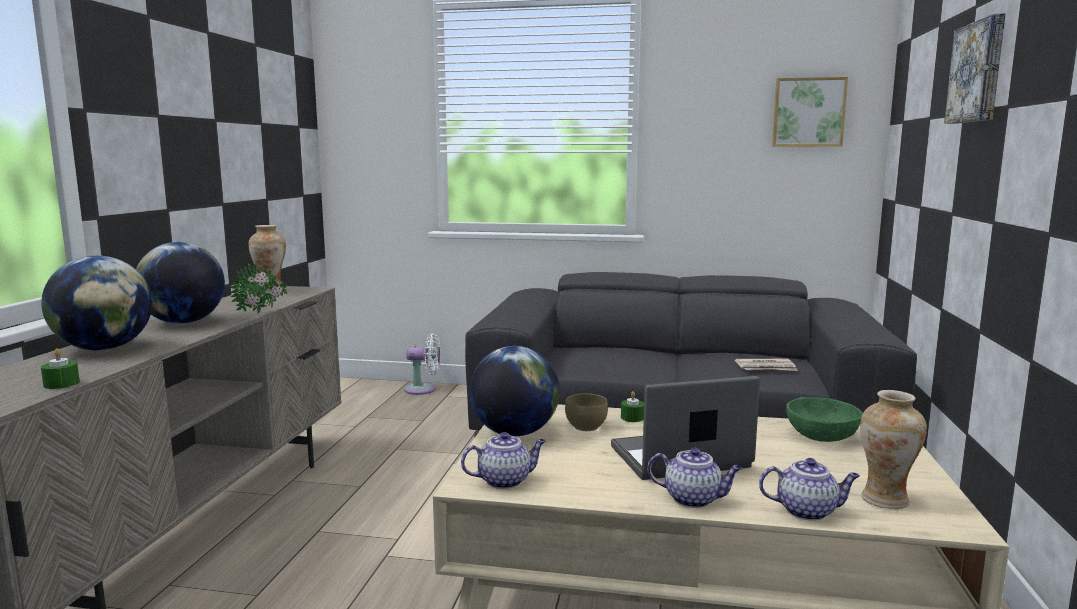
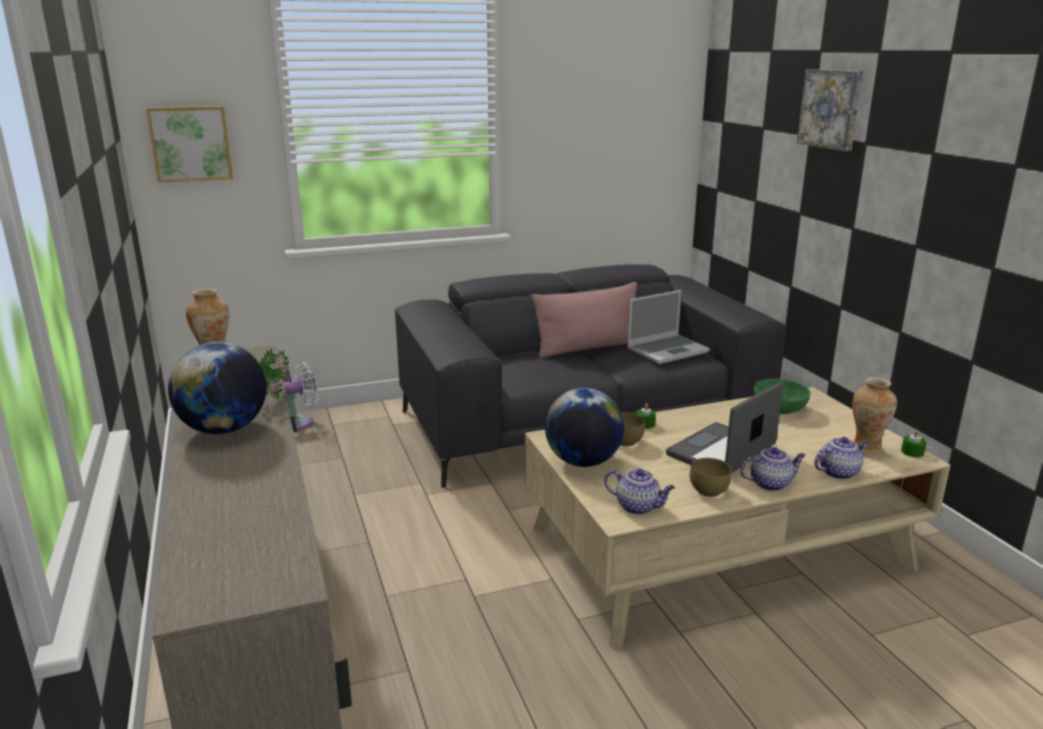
camera: 30 degrees left, 10 degrees up
(61, 384) = (291, 537): green candle -> green candle (912, 452)
(104, 348) = (222, 484): globe -> none
(505, 480) = (638, 507): teapot -> teapot turned 75 degrees clockwise
(606, 486) = (708, 490): none -> brown bowl
(682, 354) = (589, 347): none -> pink pillow
(766, 367) = (667, 350): newspaper -> laptop
(808, 112) = (643, 110): picture -> picture (191, 143)

